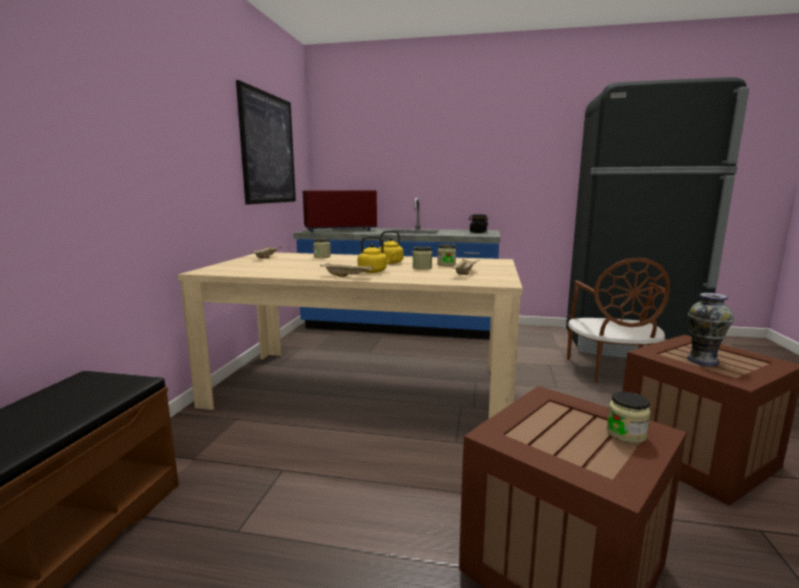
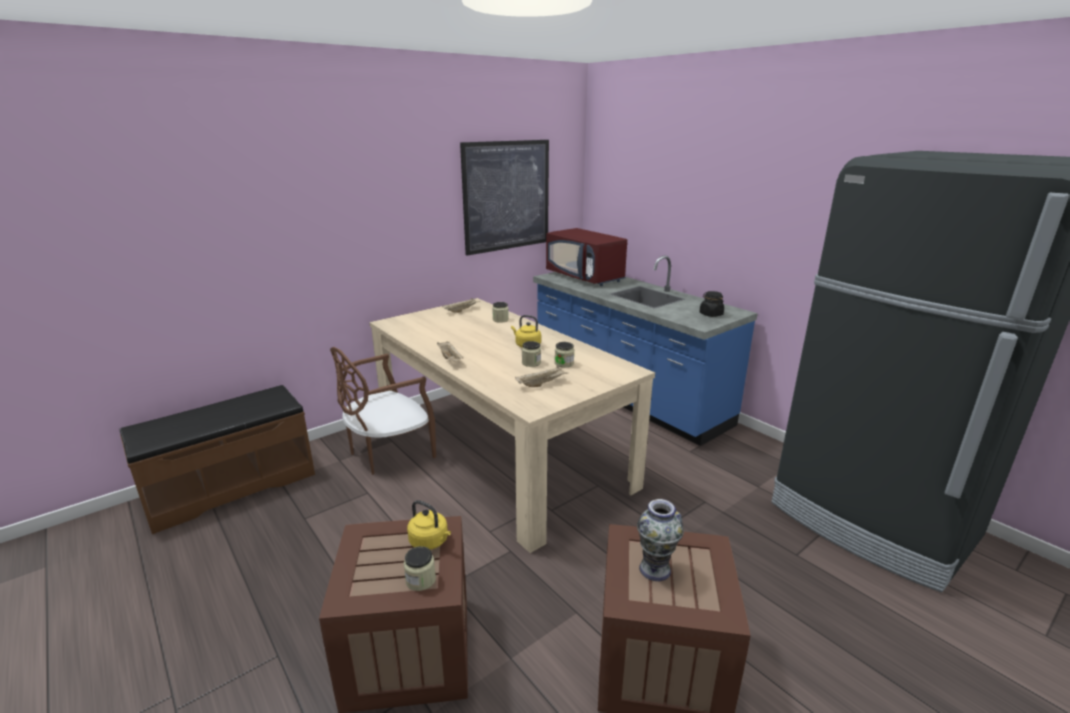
camera: 40 degrees right, 10 degrees up
(339, 230) = (585, 277): red microwave -> red microwave turned 150 degrees counterclockwise
(374, 271) = (484, 357): yellow kettle -> yellow kettle (430, 542)
(611, 372) = (762, 542): brown chair -> brown chair (388, 453)

